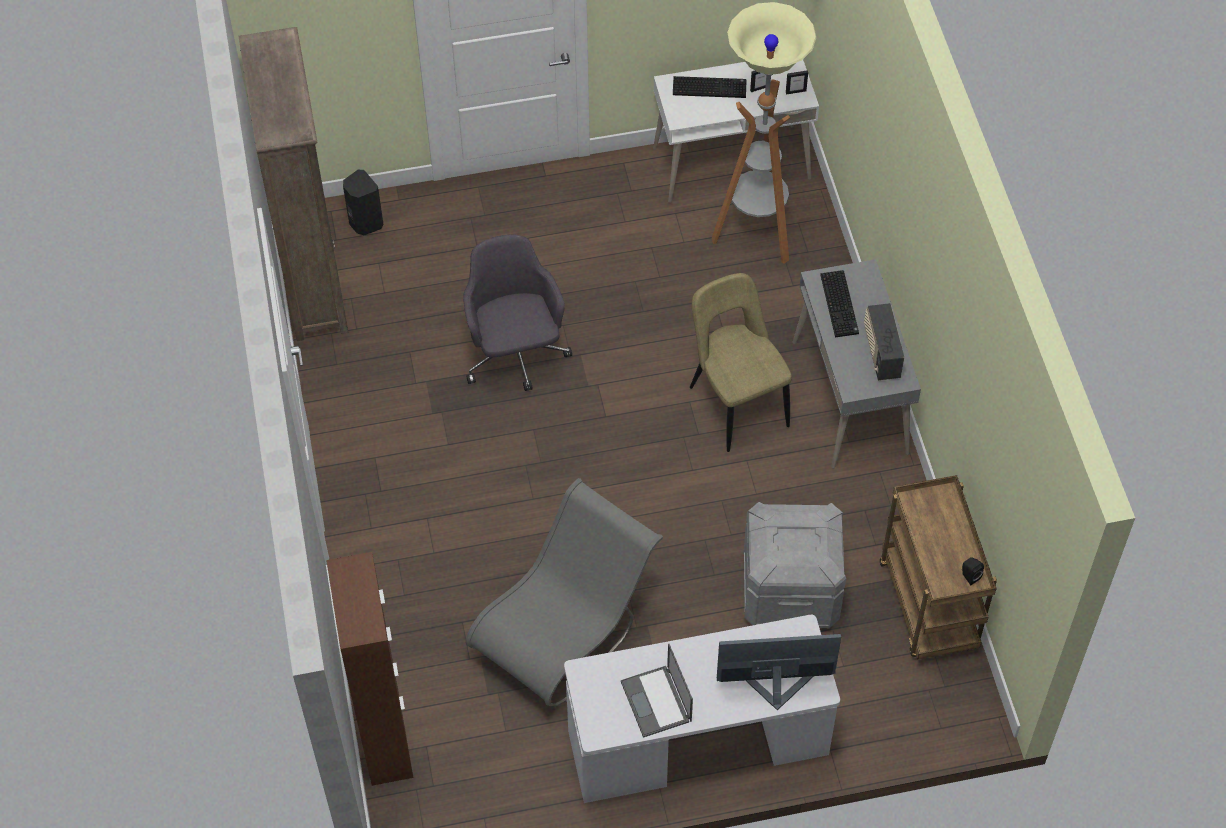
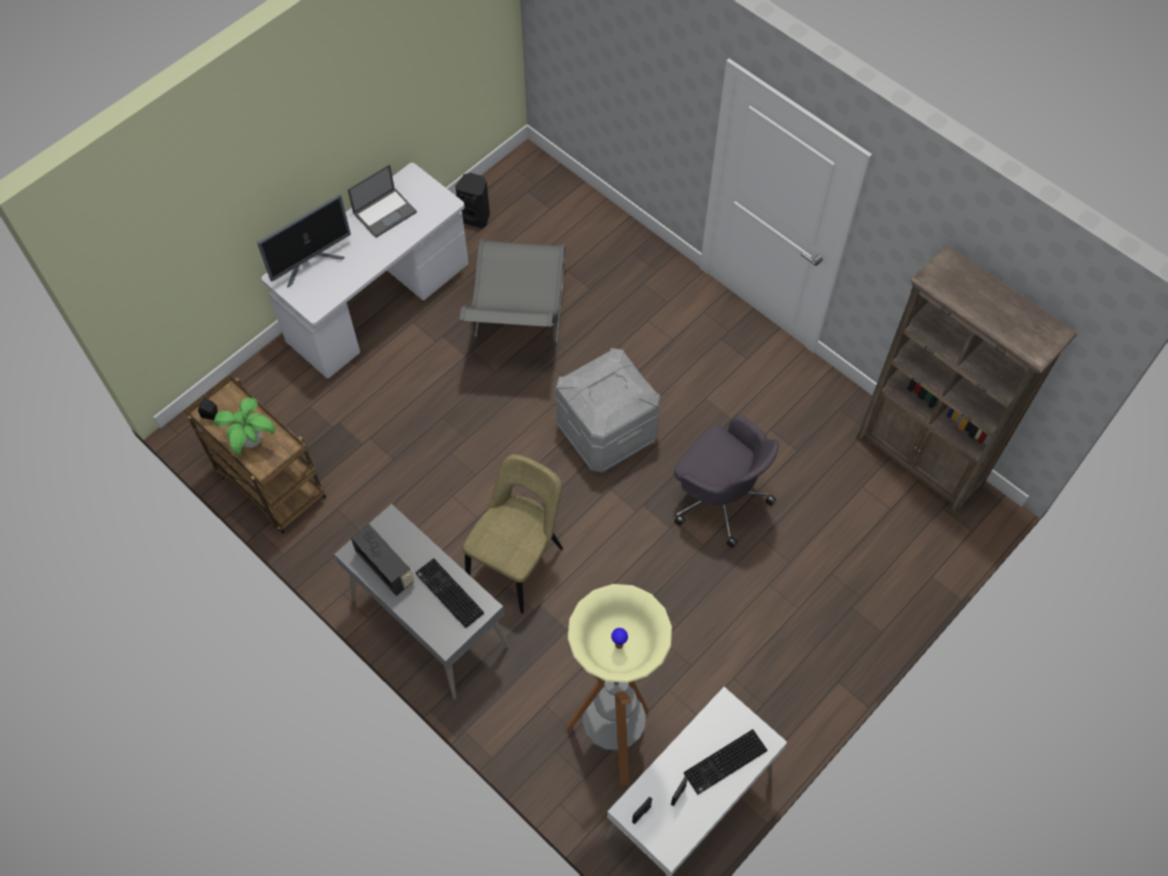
camera: 145 degrees right, 5 degrees up
(365, 223) = (936, 537): black speaker -> black speaker (476, 217)
(385, 740) = (578, 198): brown cabinet -> none
(656, 702) = (385, 212): laptop -> laptop turned 105 degrees clockwise
(736, 403) = (518, 561): beige chair -> beige chair turned 90 degrees counterclockwise
(789, 591) = (380, 436): grey storage box -> grey storage box (606, 431)
(942, 528) = (252, 441): none -> potted plant

